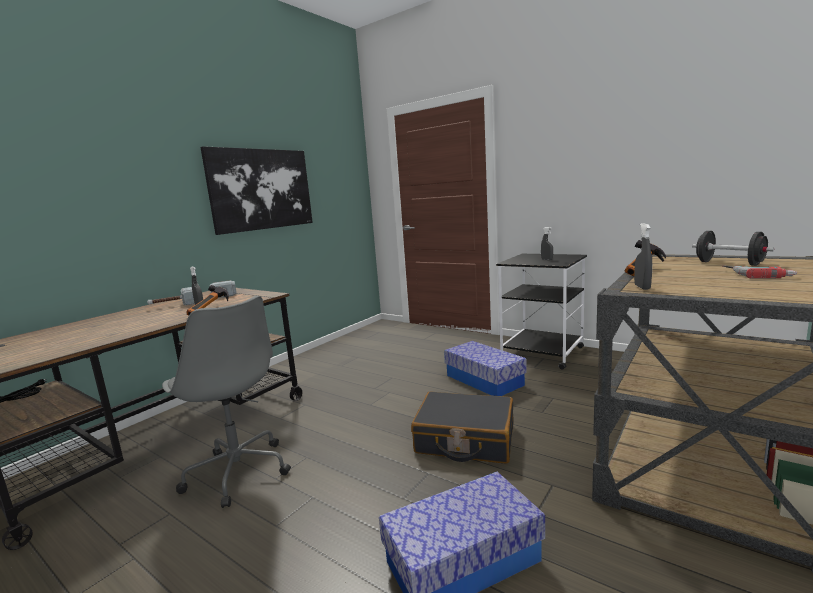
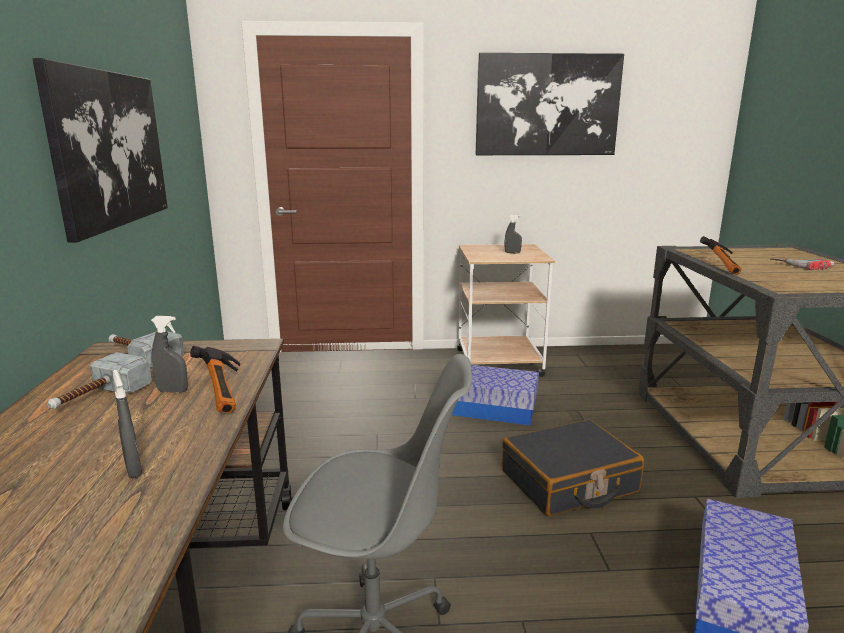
camera: 40 degrees left, 5 degrees up
(543, 353) = (500, 362): black cart -> beige cart
(595, 132) = (547, 105): none -> picture
(642, 287) = (780, 287): grey spray bottle -> grey spray bottle (133, 469)
(729, 263) = (752, 255): black dumbbell -> none

